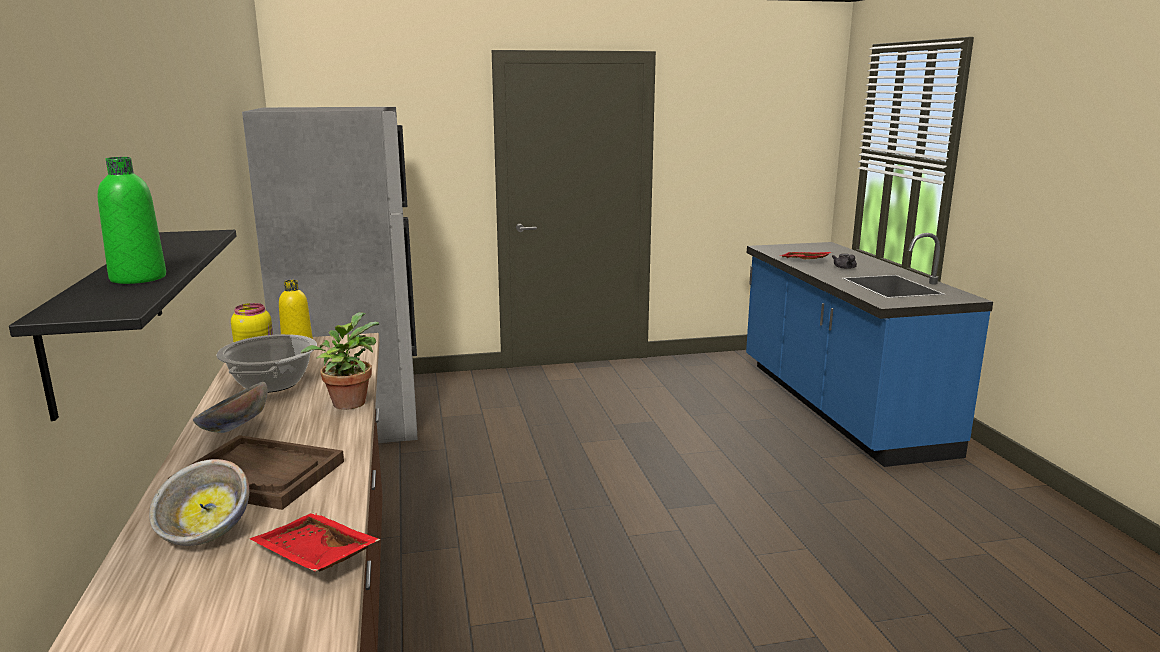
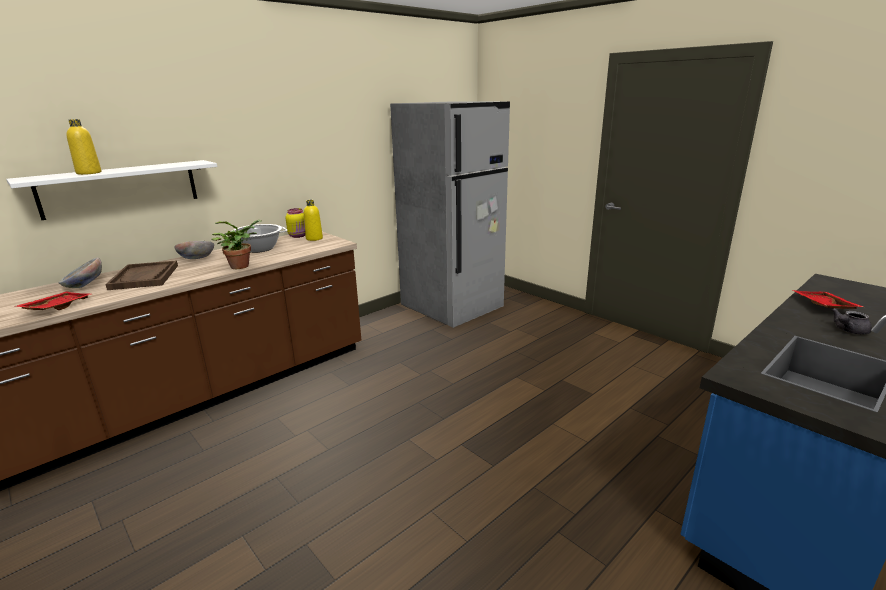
camera: 60 degrees right, 5 degrees up
(107, 313) = (120, 188): black shelf -> white shelf
(138, 278) = (89, 173): green bottle -> yellow bottle

